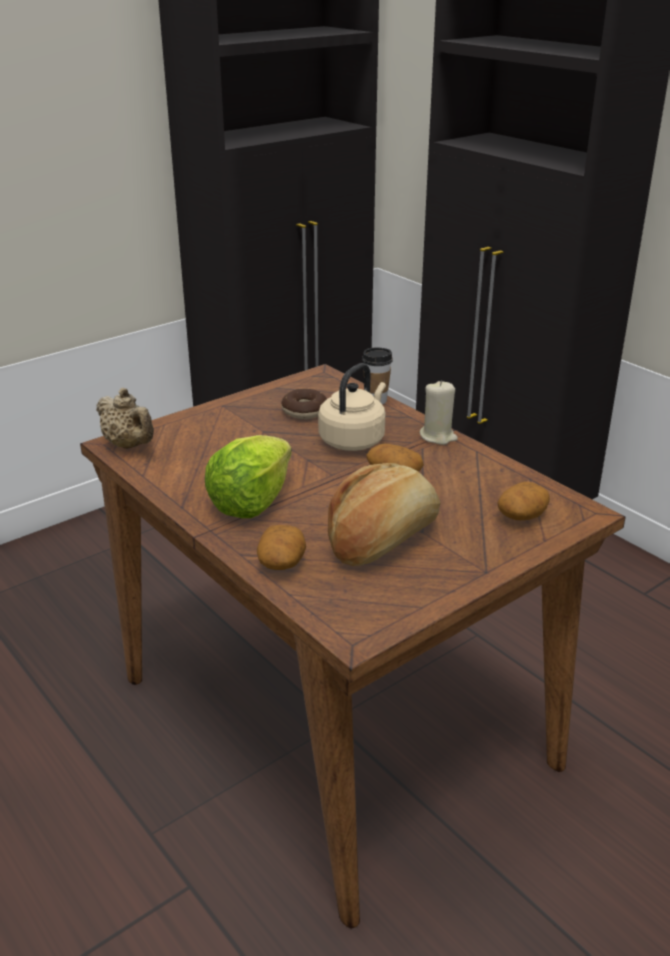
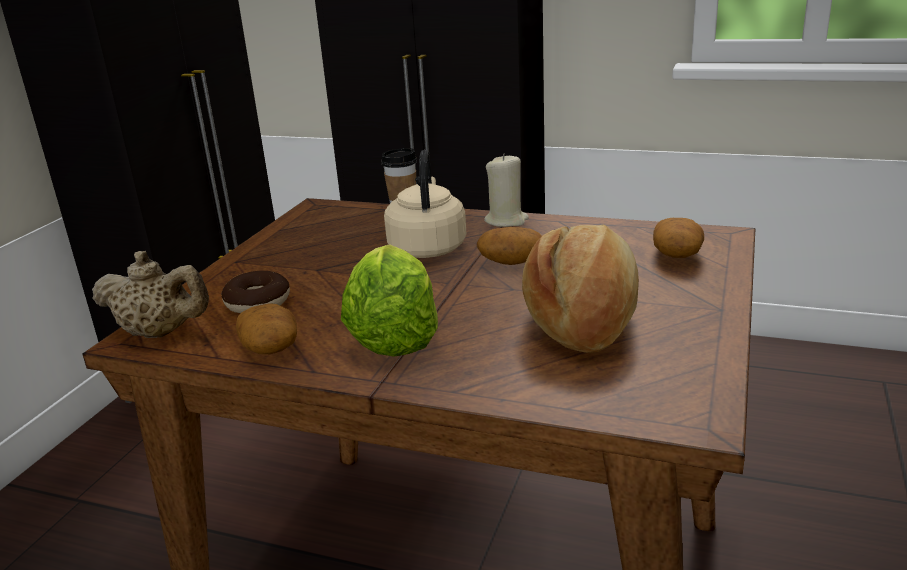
camera: 30 degrees left, 5 degrees down
(282, 562) = (513, 380): potato -> potato (271, 348)
(304, 411) = (340, 239): donut -> donut (258, 302)

